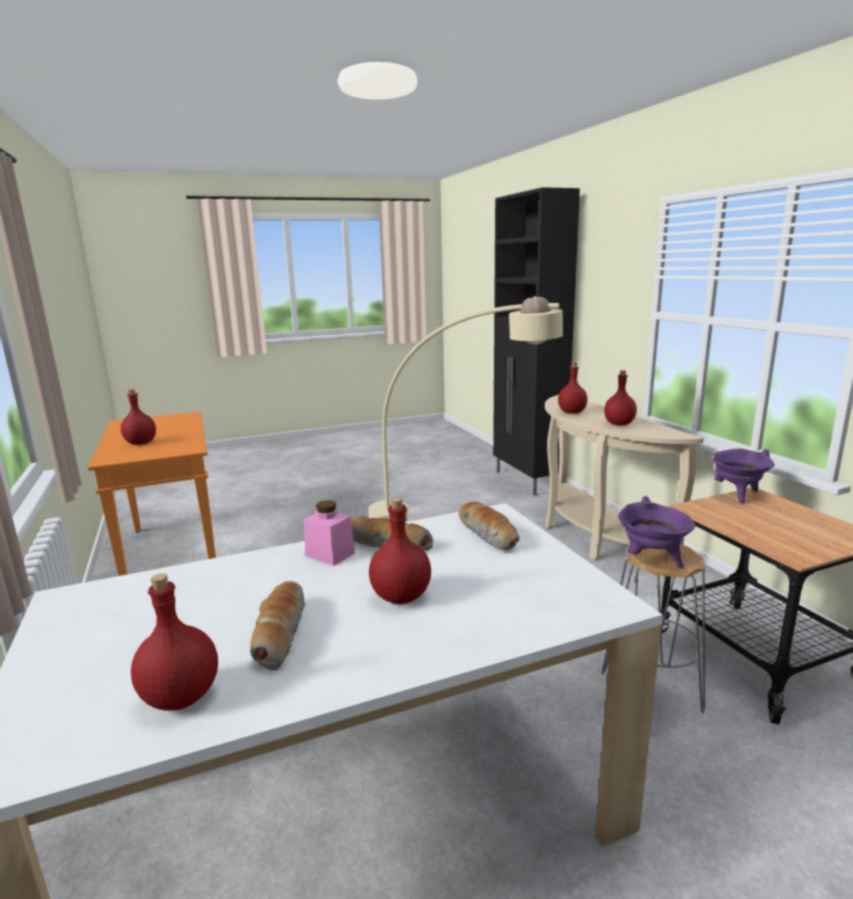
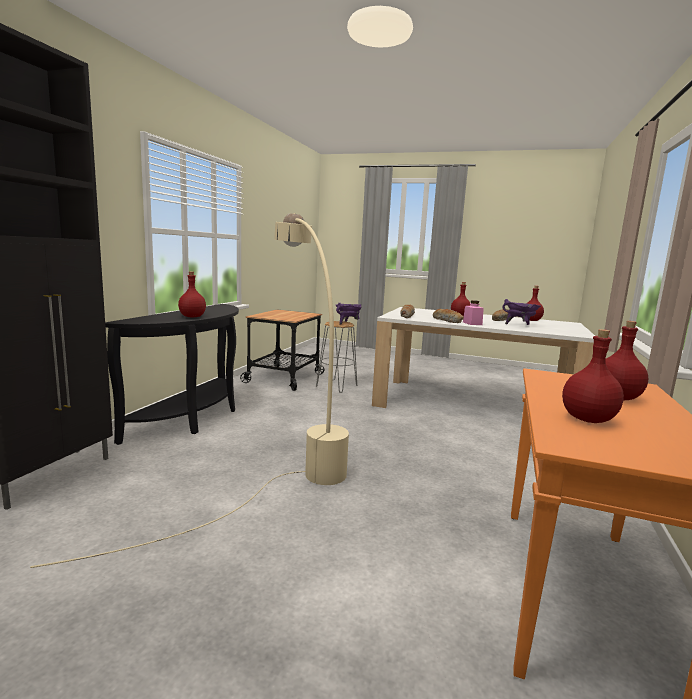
camera: 140 degrees left, 5 degrees down
(592, 536) = (194, 418): beige console table -> black console table
(618, 424) = (213, 310): red bottle -> red bottle (588, 420)
(737, 495) = (262, 317): purple cooking pot -> purple cooking pot (520, 325)

